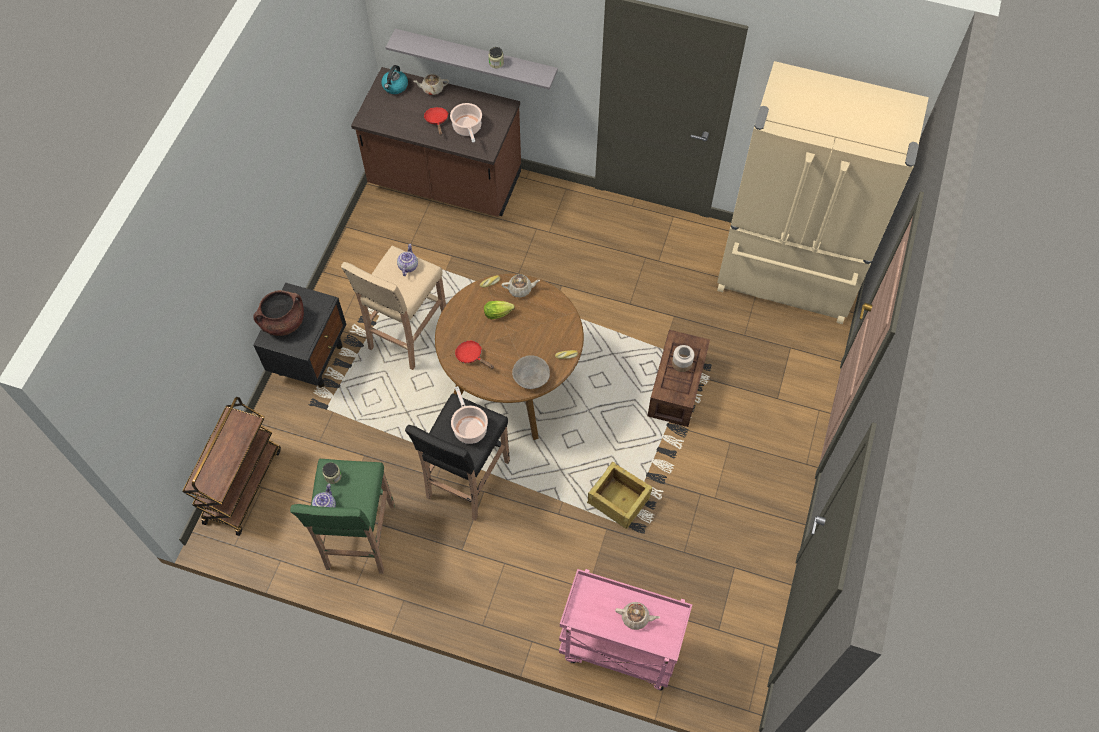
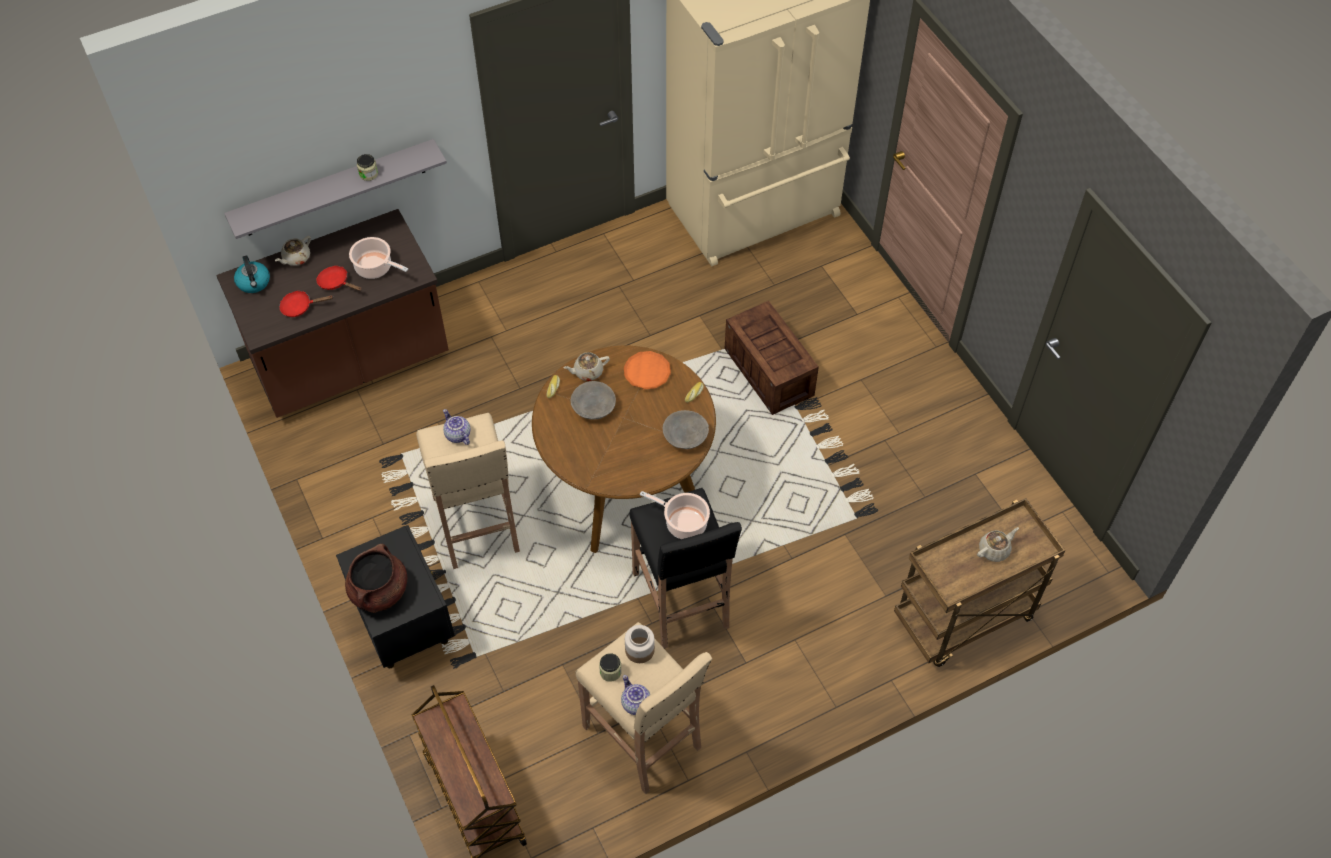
camera: 45 degrees left, 5 degrees down
(359, 538) = (644, 738): green stool -> beige stool
(471, 356) = (611, 463): red frying pan -> red frying pan (300, 307)
(499, 313) = (593, 407): lettuce -> grey bowl
(520, 289) = (587, 372): beige teapot -> beige teapot turned 150 degrees counterclockwise
(554, 319) = (647, 372): none -> orange plate
(618, 501) = (828, 503): crate -> none
(618, 649) = (963, 619): pink cart -> brown cart
(681, 363) = (768, 338): jar -> jar (639, 650)

